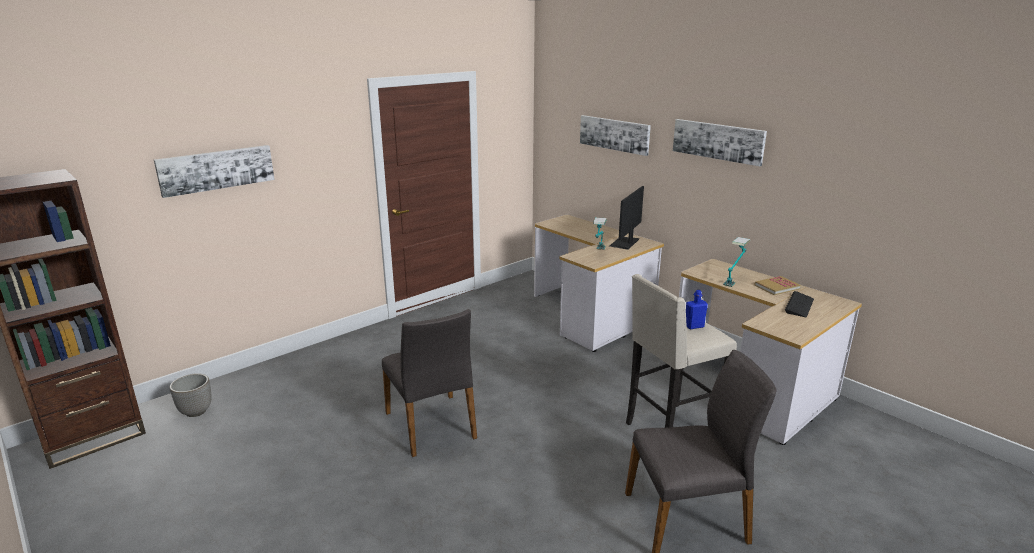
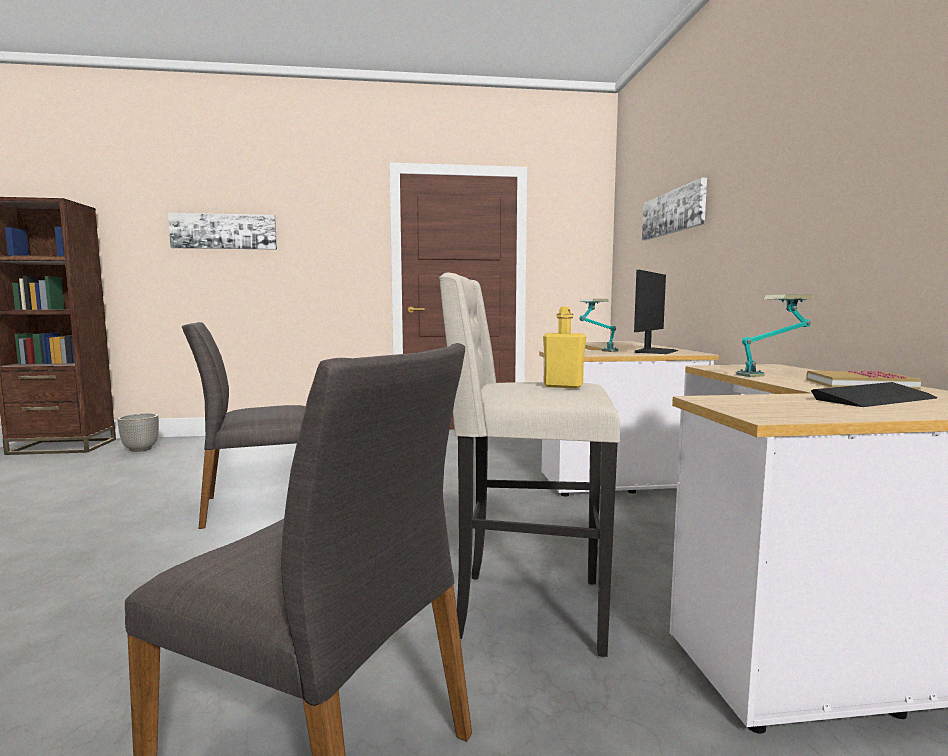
camera: 35 degrees right, 15 degrees down
(432, 425) = (260, 505): grey chair -> grey chair turned 60 degrees clockwise
(625, 243) = (655, 351): monitor -> monitor turned 150 degrees clockwise
(694, 326) = (563, 386): blue bottle -> yellow bottle
(718, 141) = (785, 154): picture -> none

